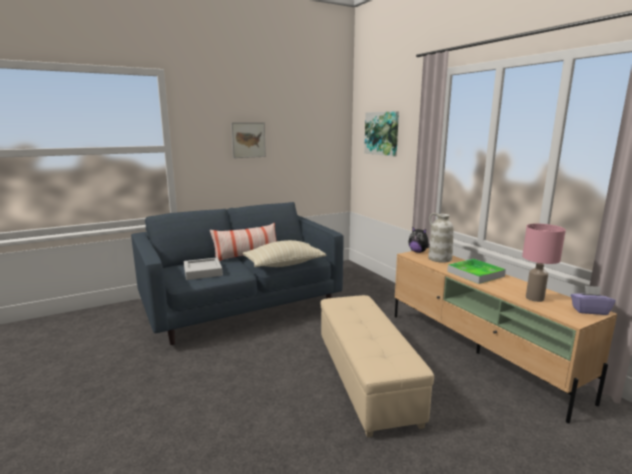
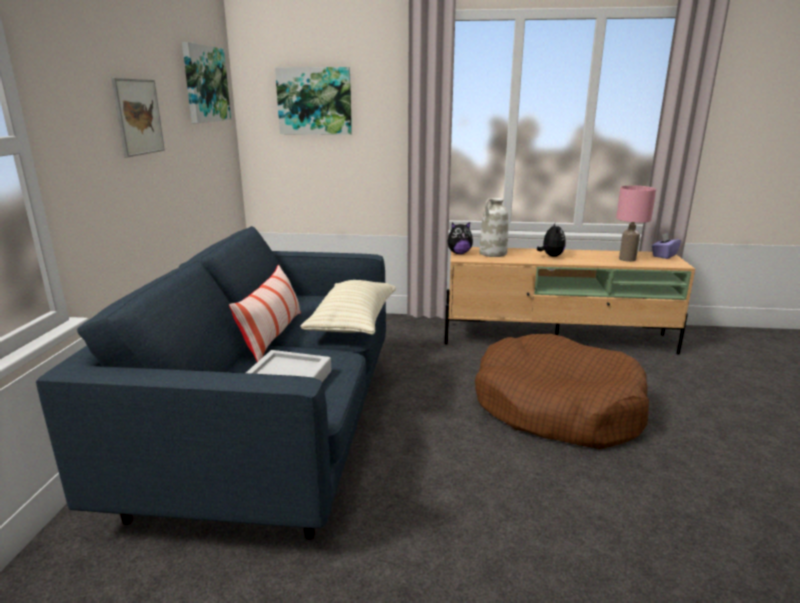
camera: 55 degrees left, 5 degrees up
(317, 123) = (205, 84): none -> picture
(367, 378) = (556, 407): beige ottoman -> brown dog bed
(475, 274) = (551, 256): tray -> plush toy

